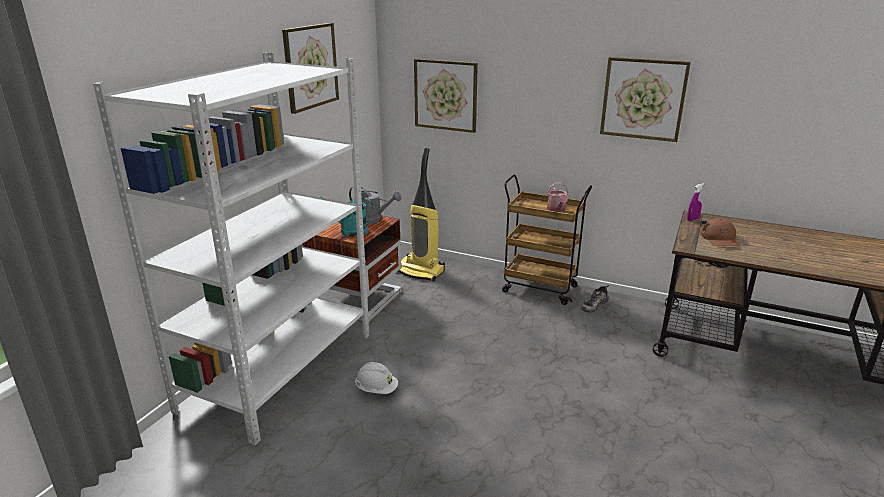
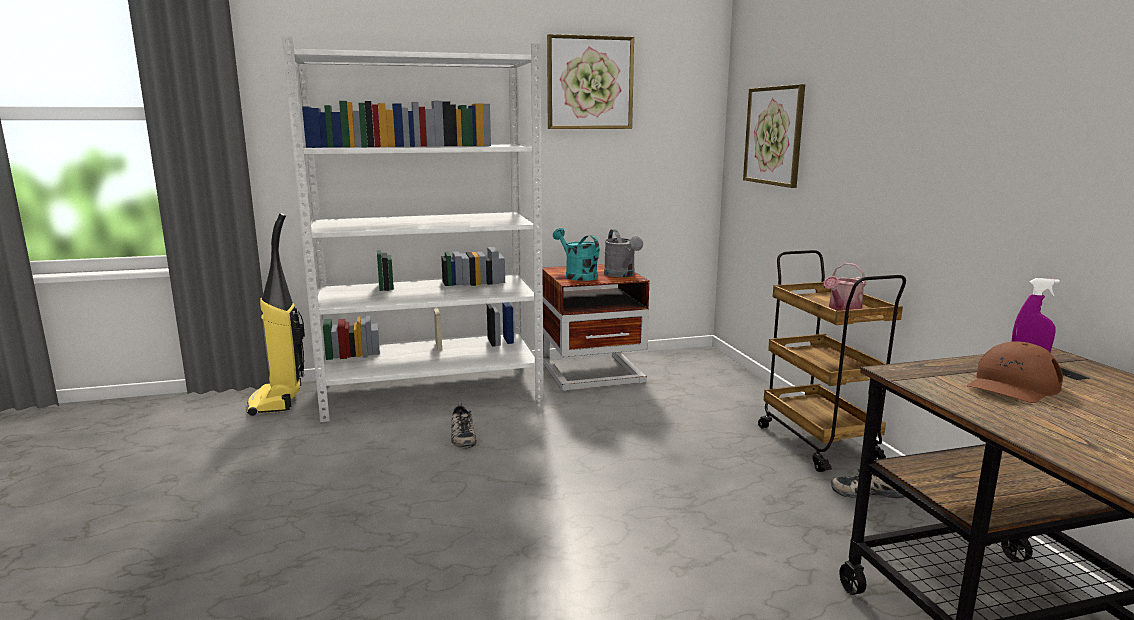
camera: 50 degrees right, 10 degrees down
(376, 389) = (461, 435): white hard hat -> shoe
(421, 271) = (702, 376): vacuum cleaner -> vacuum cleaner (277, 401)
(643, 99) = (1000, 116): picture -> none

